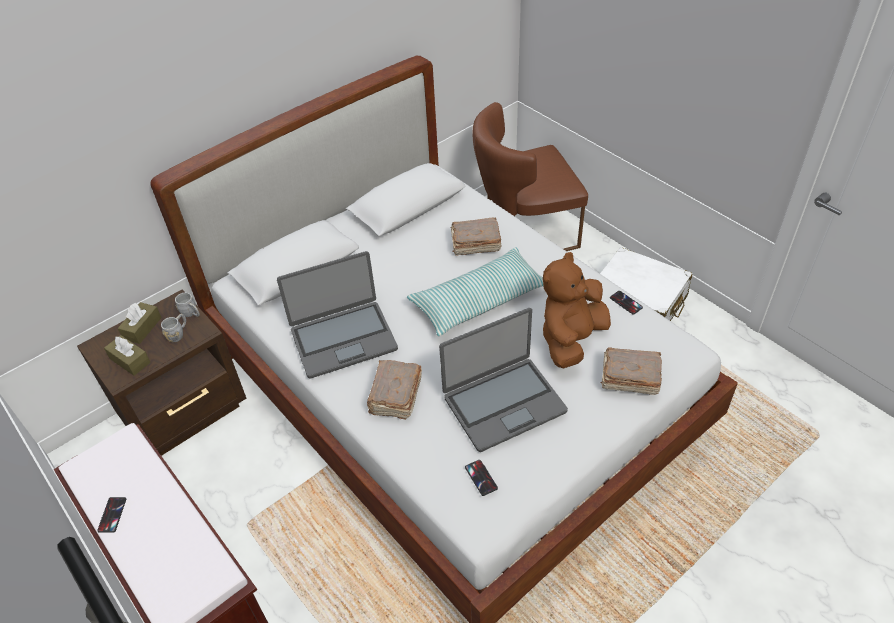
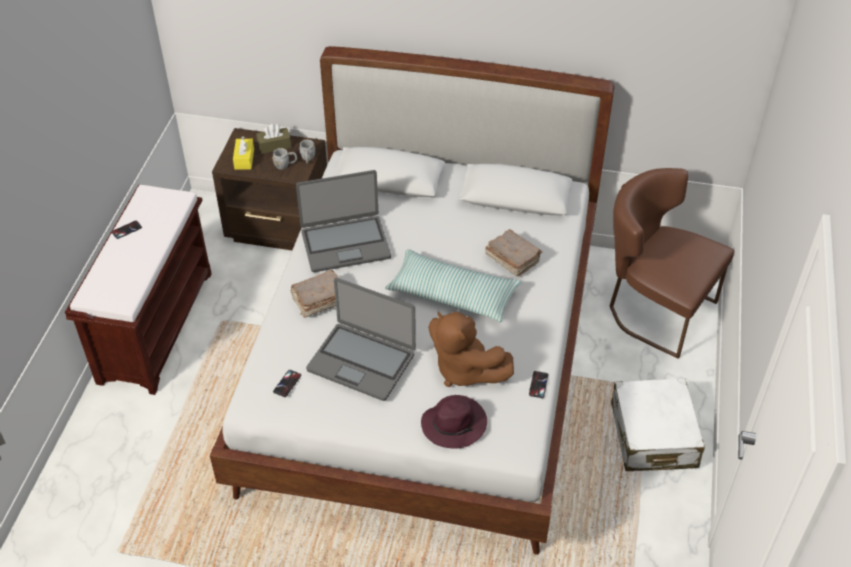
camera: 50 degrees right, 0 degrees up
(130, 360) = (244, 159): brown tissue box -> yellow tissue box
(343, 339) = (345, 244): laptop -> laptop turned 45 degrees counterclockwise
(571, 339) = (464, 370): brown plush toy -> brown plush toy turned 135 degrees counterclockwise
(629, 378) = (455, 424): brown book -> purple hat

